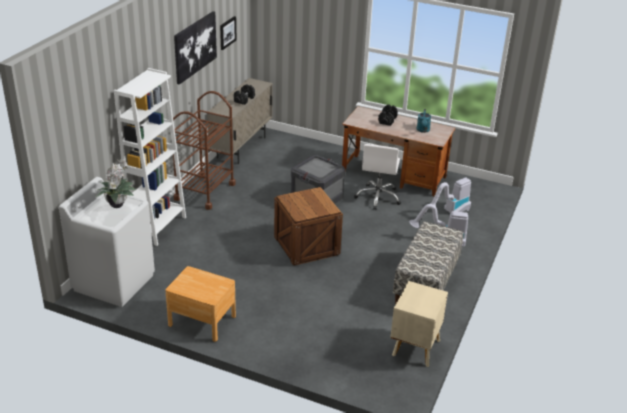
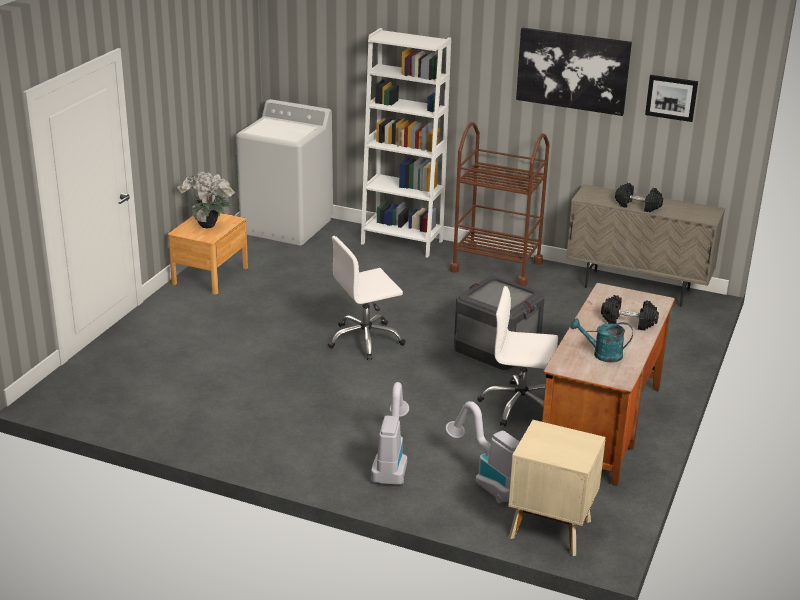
camera: 90 degrees right, 5 degrees down
(118, 204) = (289, 131): potted plant -> potted plant (209, 226)
(306, 246) = (365, 340): crate -> white office chair
(415, 348) = (125, 416): beige nightstand -> beige nightstand (549, 528)
(426, 284) = (270, 437): bench -> none

